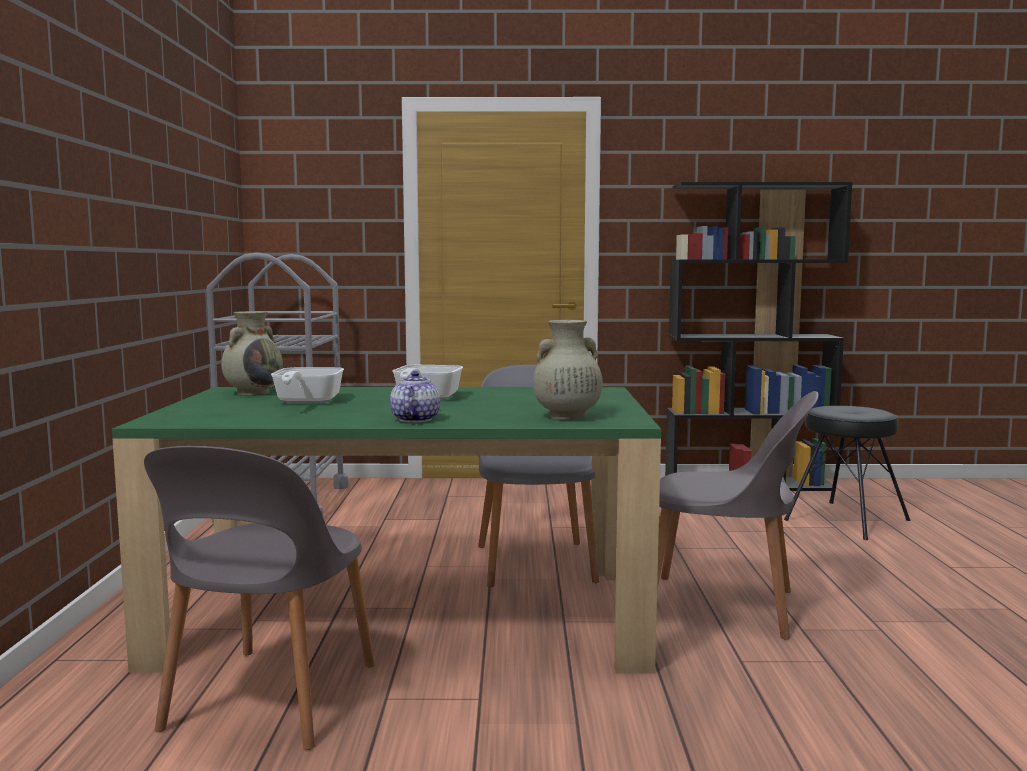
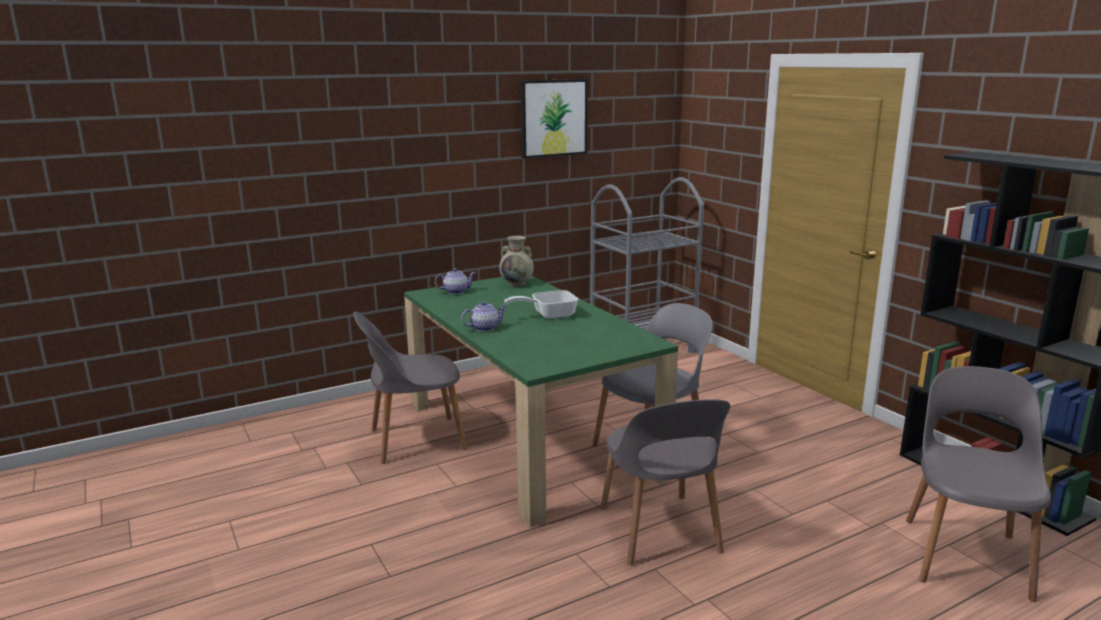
camera: 60 degrees right, 10 degrees up
(158, 146) = (553, 118): none -> picture
(202, 411) = (455, 291): none -> teapot
(305, 402) = (503, 299): frying pan -> none
(566, 417) = (534, 354): beige vase -> none
(845, 519) = (966, 555): black stool -> grey chair

